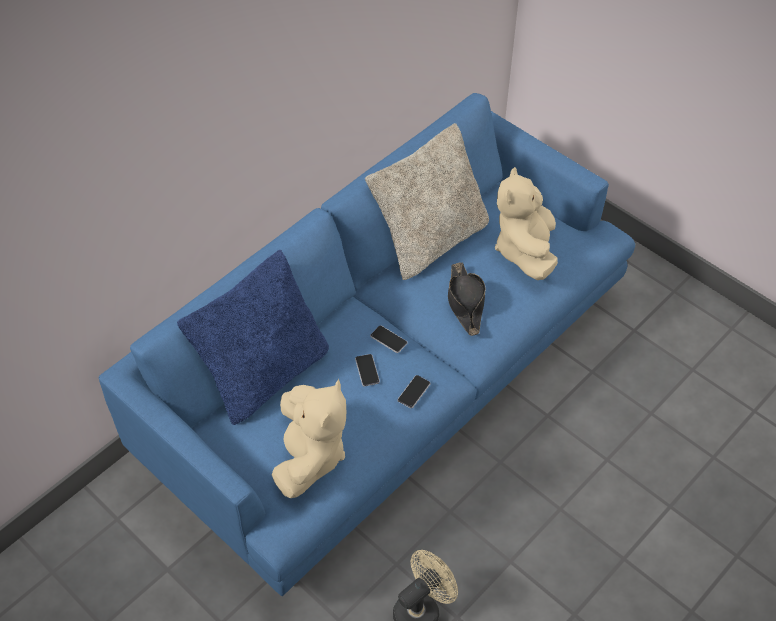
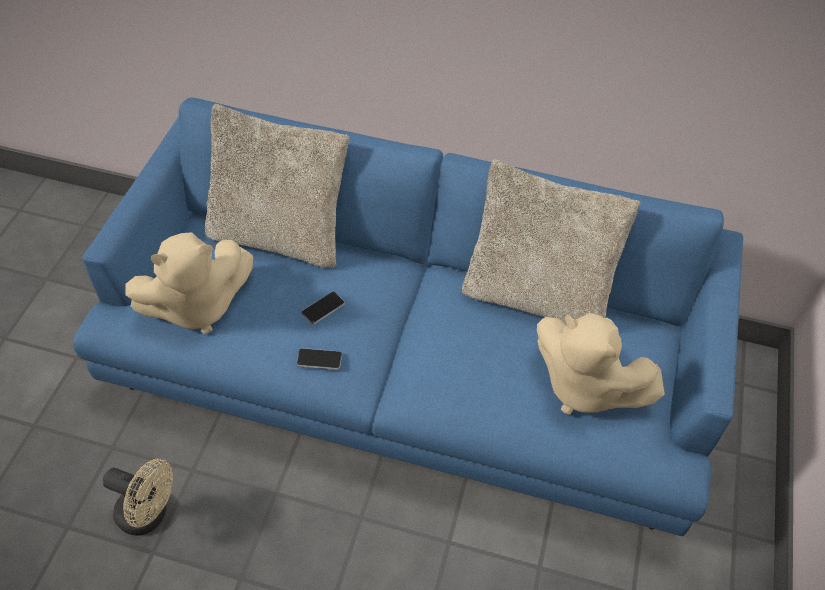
camera: 60 degrees right, 0 degrees up
(264, 371) = (279, 232): blue pillow -> beige pillow
(388, 339) = (374, 311): phone -> none
(465, 302) = (466, 357): black hat -> none
(525, 250) = (583, 386): beige plush toy -> beige plush toy turned 120 degrees counterclockwise

